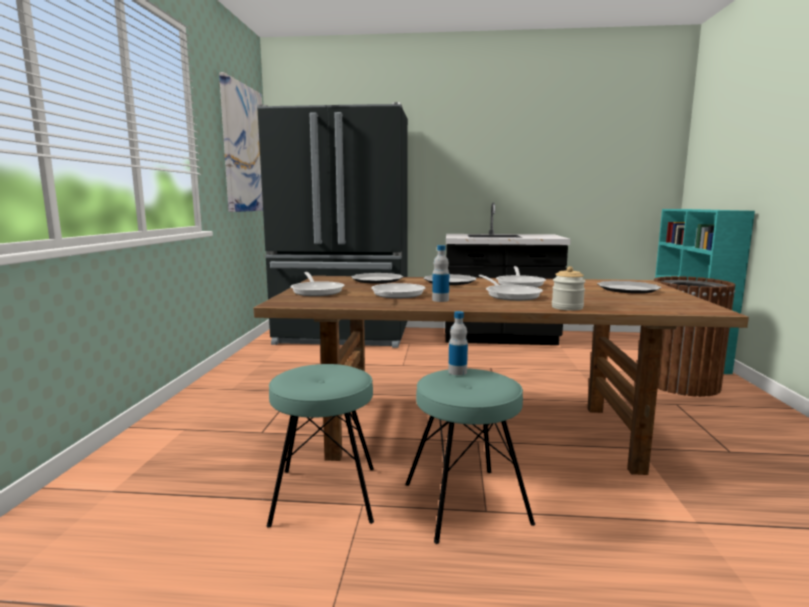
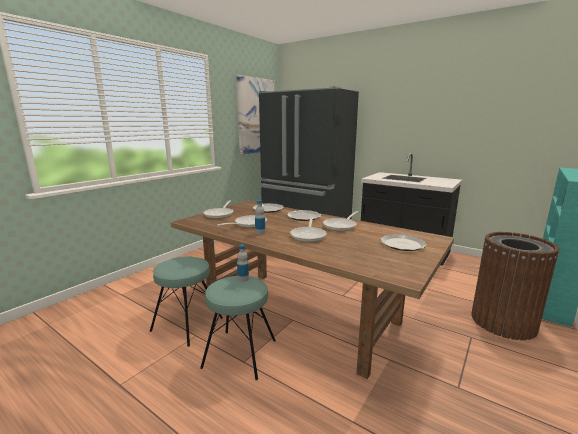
camera: 30 degrees right, 5 degrees up
(567, 307) = (313, 254): jar -> none

